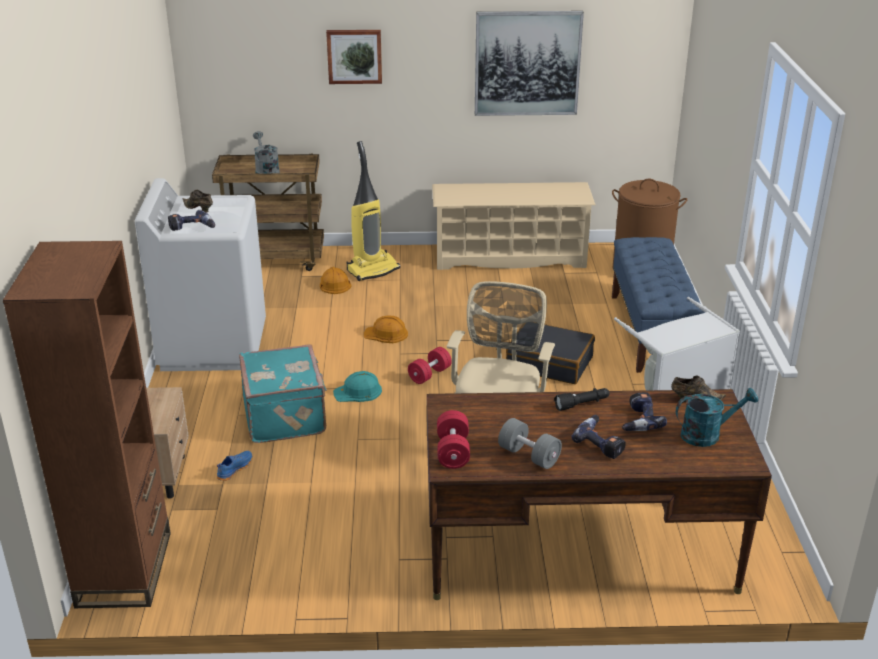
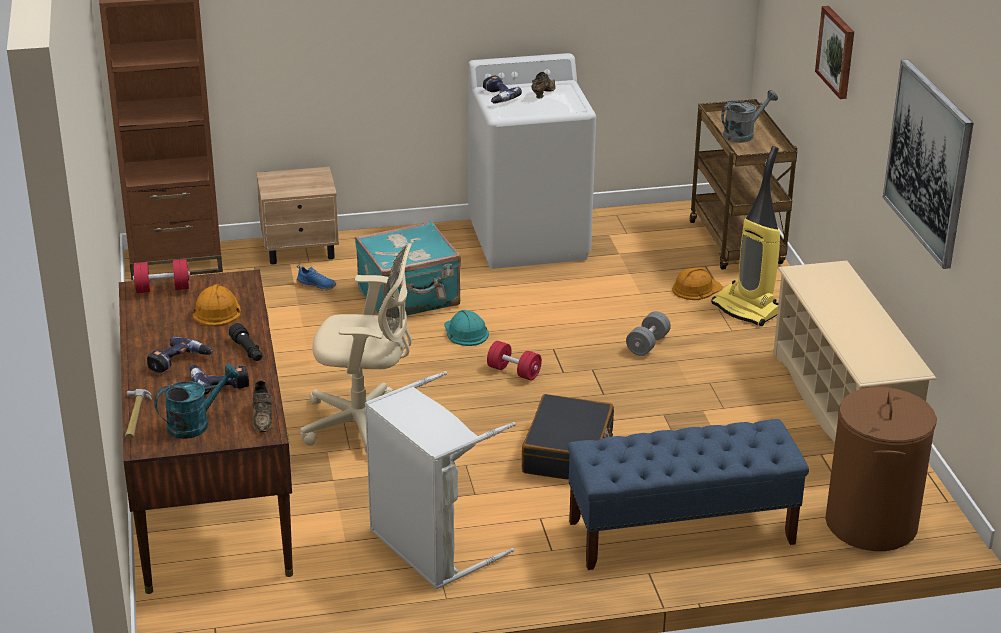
camera: 80 degrees right, 0 degrees up
(386, 334) = (593, 335): orange hard hat -> orange hard hat (217, 310)
(529, 455) = (156, 326): grey dumbbell -> grey dumbbell (647, 344)
(696, 468) = (135, 416): none -> hammer
(707, 434) = (195, 424): turquoise watering can -> turquoise watering can turned 105 degrees counterclockwise

